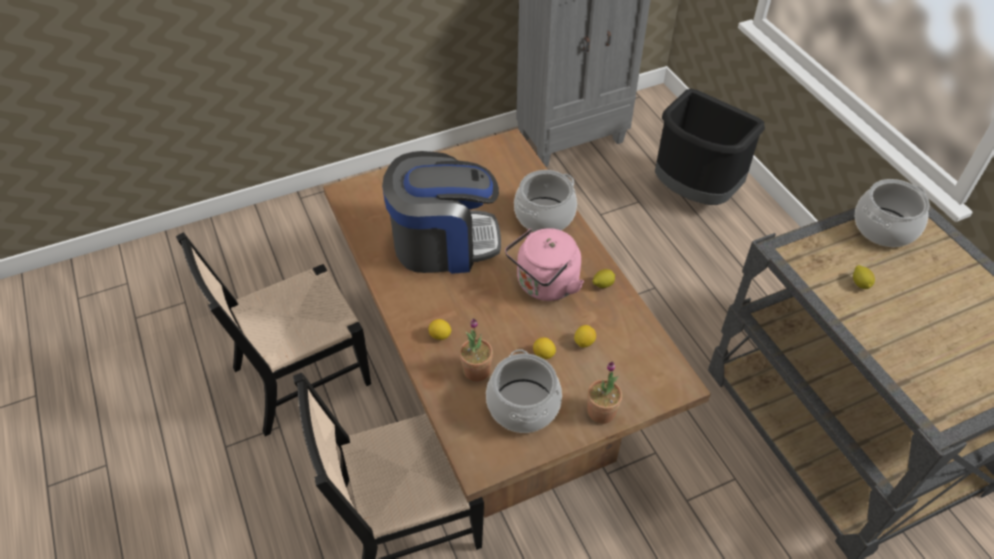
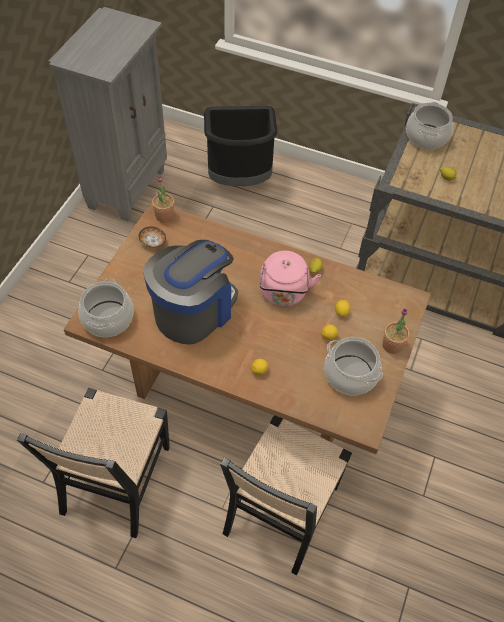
camera: 45 degrees left, 5 degrees up
(476, 163) = (153, 242): none -> bowl
(476, 370) = (303, 375): potted plant -> potted plant (164, 216)
(544, 216) = (235, 250): cooking pot -> cooking pot (108, 319)

